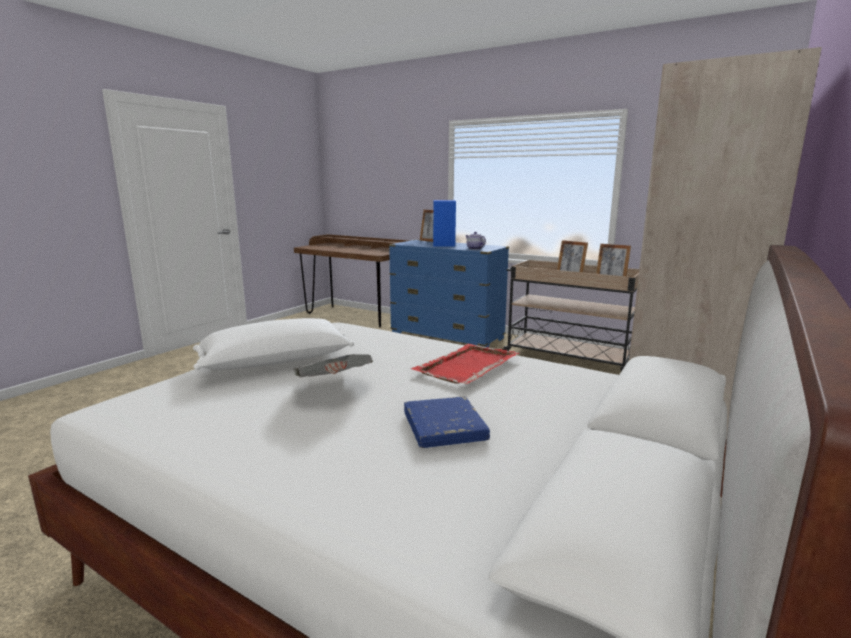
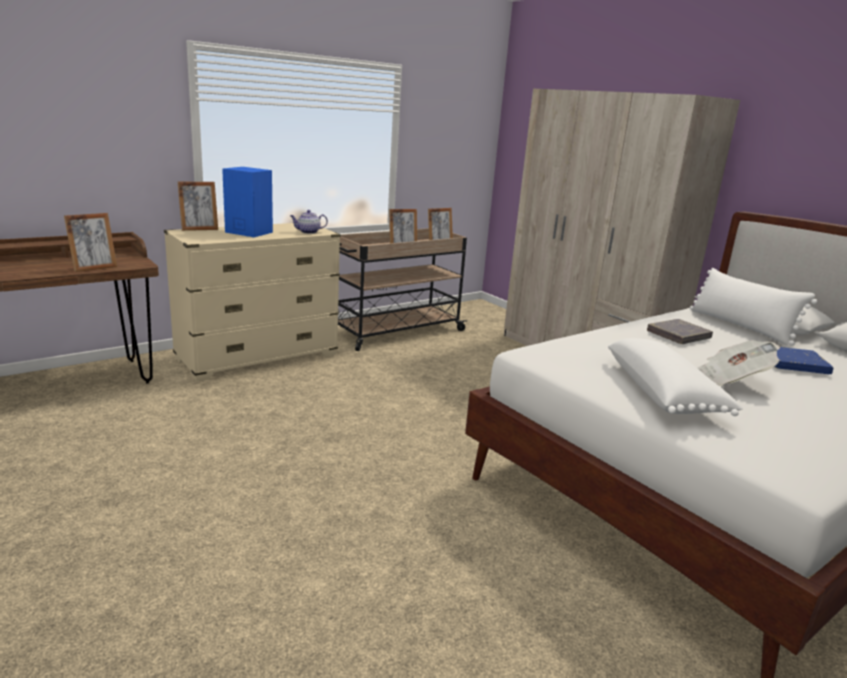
camera: 70 degrees left, 5 degrees up
(359, 252) = (94, 268): none -> picture frame
(447, 336) = (258, 357): blue dresser -> beige dresser
(466, 367) = (678, 335): red tray -> grey book
(581, 401) = (740, 326): none -> white pillow

